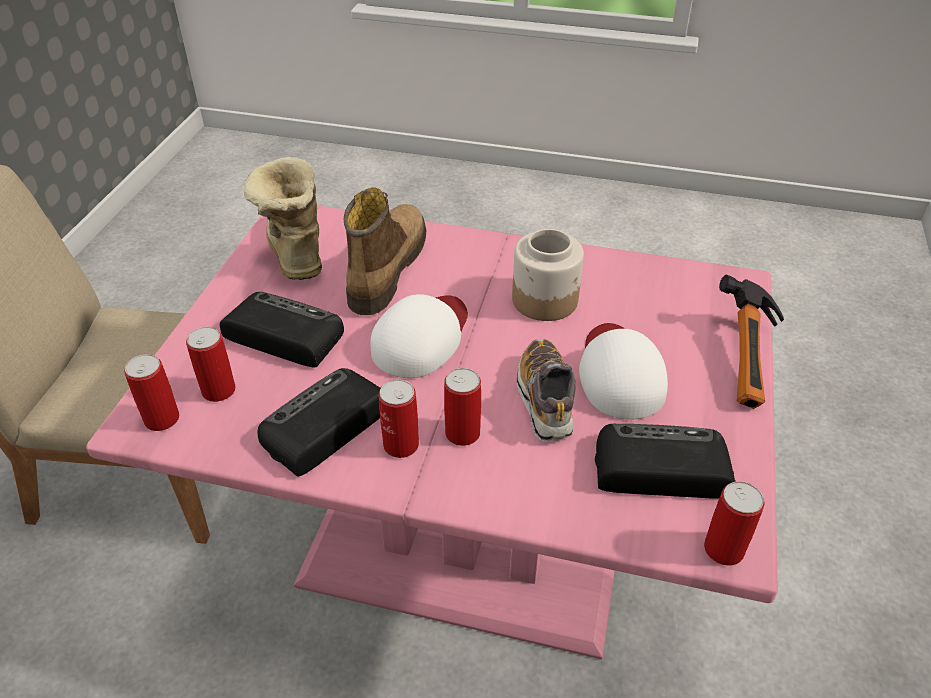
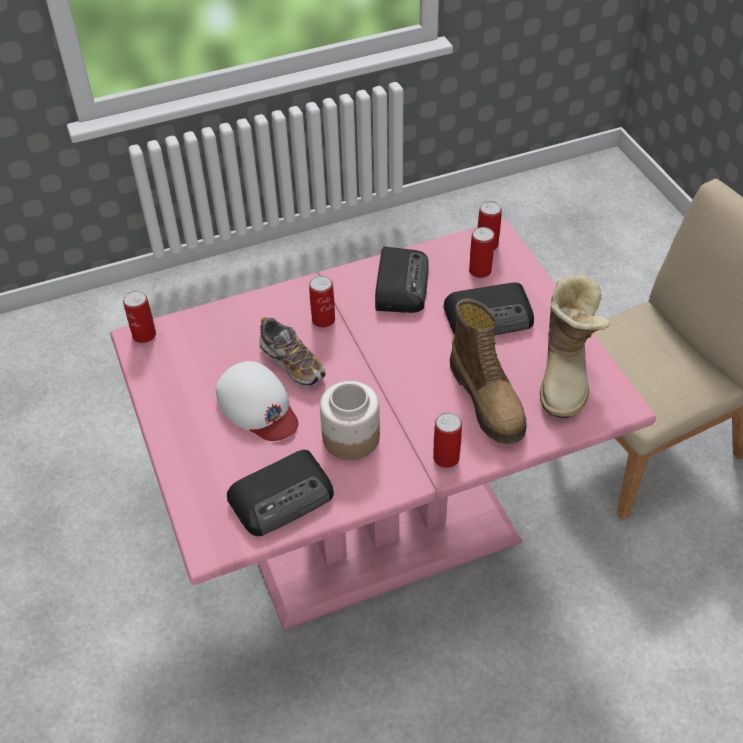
camera: 145 degrees right, 5 degrees up
(294, 252) = (567, 375): boot -> boot turned 60 degrees clockwise
(401, 445) = (350, 297): can -> can (446, 457)
(422, 338) = (405, 361): white cap -> none
(659, 468) = (199, 358): radio -> radio (283, 497)
(751, 361) = (172, 466): hammer -> none

